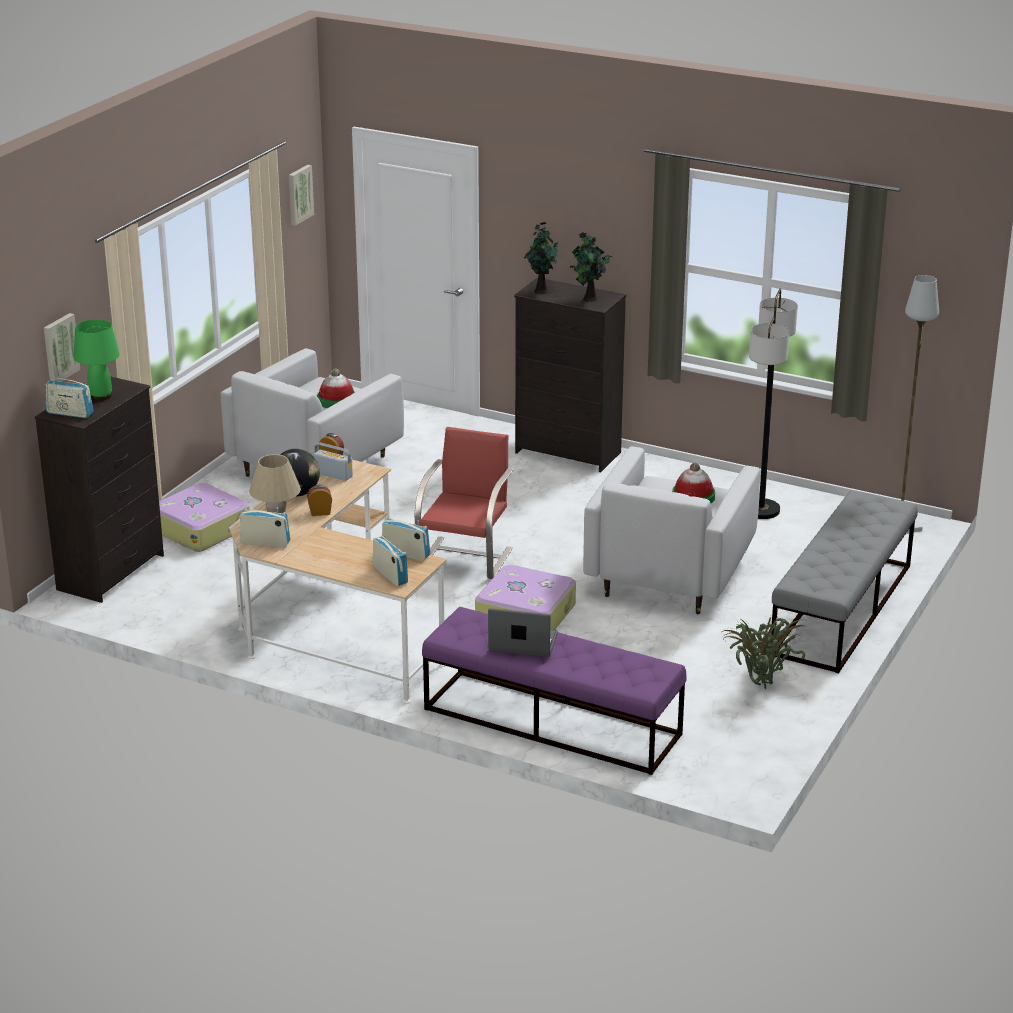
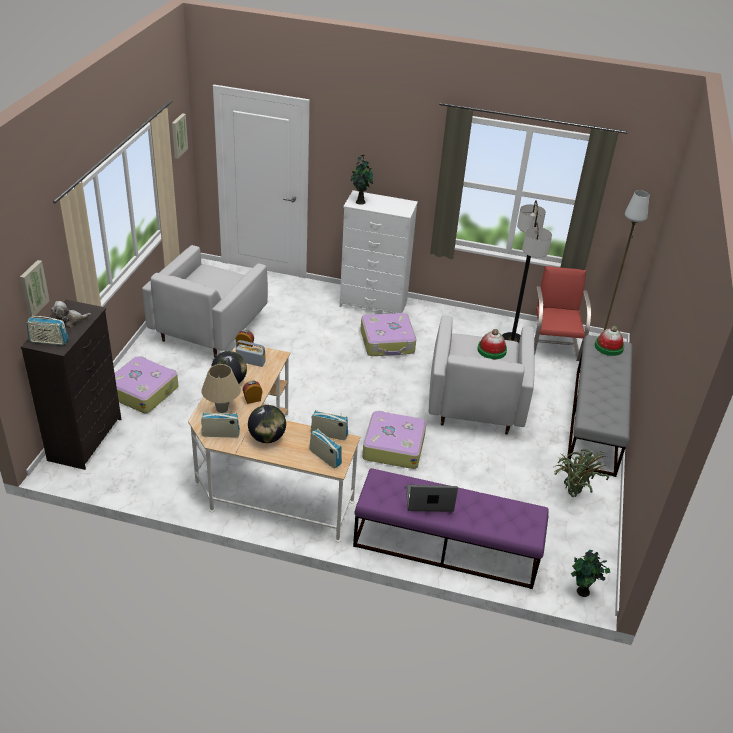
camera: 15 degrees left, 10 degrees up
(101, 396) = (70, 321): green table lamp -> plush toy
(323, 551) = (267, 438): none -> globe
(336, 400) = (222, 284): hat -> hat (608, 347)
(466, 557) = (336, 400): red chair -> red chair (553, 346)
(568, 453) = (374, 304): black dresser -> white dresser
(569, 498) = (387, 342): none -> suitcase
(589, 299) = (395, 207): potted plant -> potted plant (582, 592)

